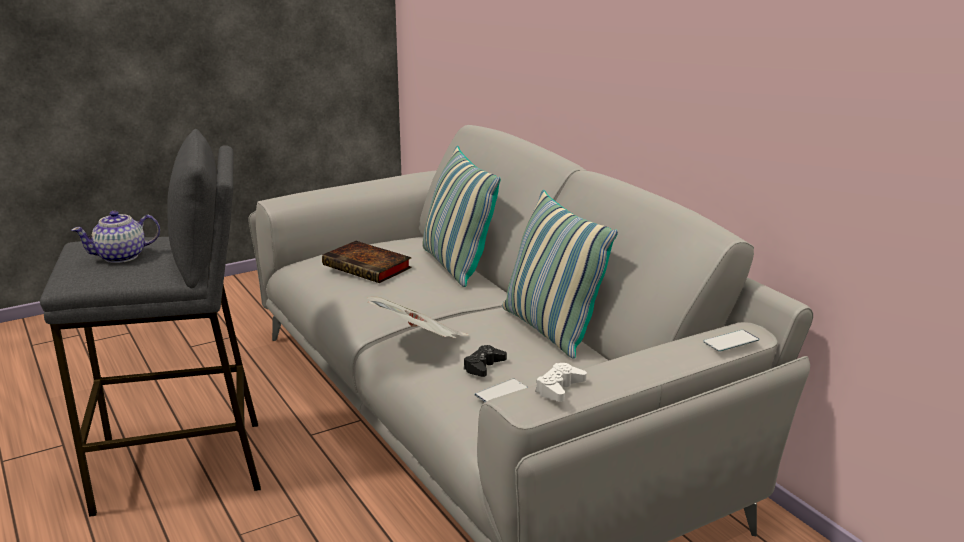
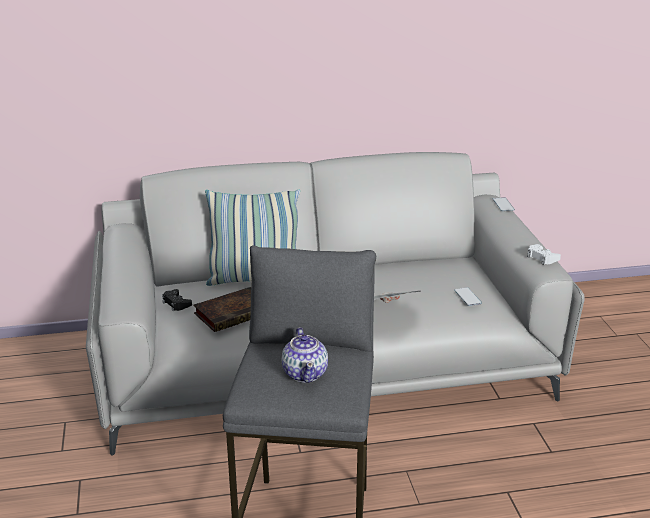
camera: 70 degrees left, 5 degrees up
(483, 366) = (433, 296): black game controller -> black game controller (176, 303)
(550, 330) = (388, 266): pillow -> none

